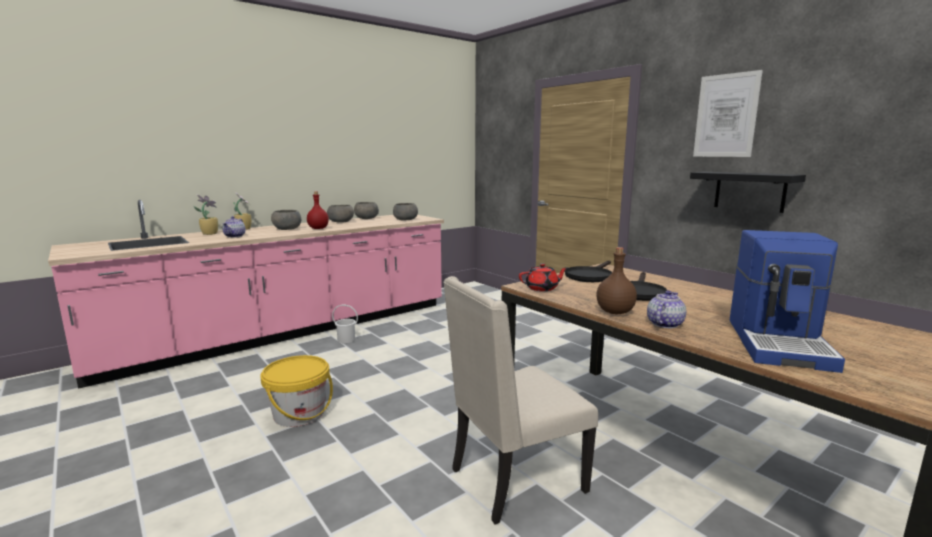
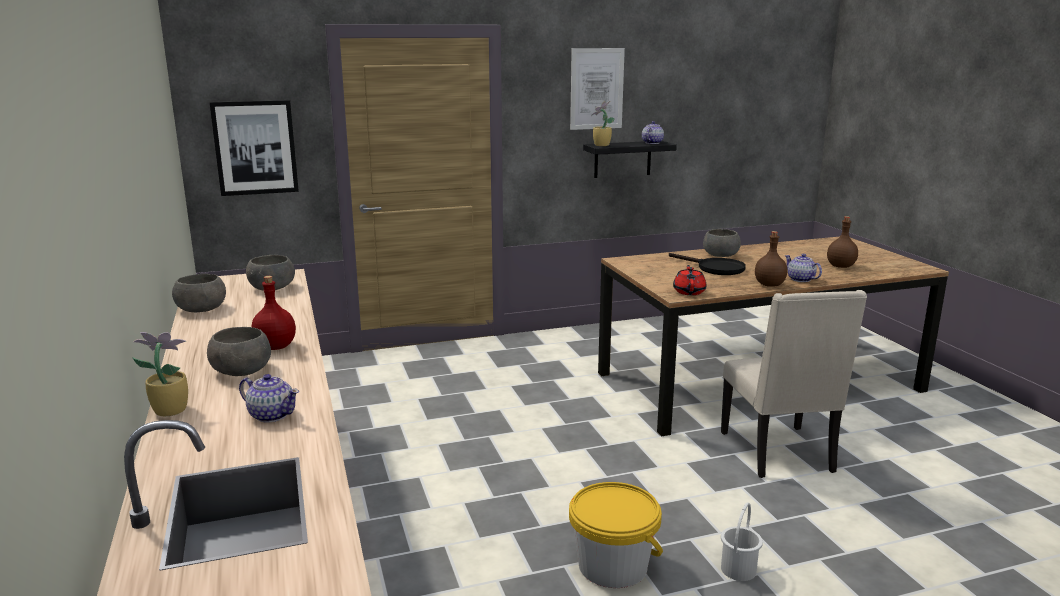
camera: 70 degrees left, 5 degrees up
(209, 233) = (191, 443): potted plant -> potted plant (601, 145)
(341, 222) = (214, 328): grey bowl -> grey bowl (720, 255)
(346, 339) = (370, 511): white bucket -> white bucket (737, 569)
(500, 158) = (255, 147): none -> picture
(590, 276) = (651, 270): black frying pan -> none
(773, 174) = (652, 143): none -> teapot
(780, 343) = (840, 266): coffee machine -> brown bottle

